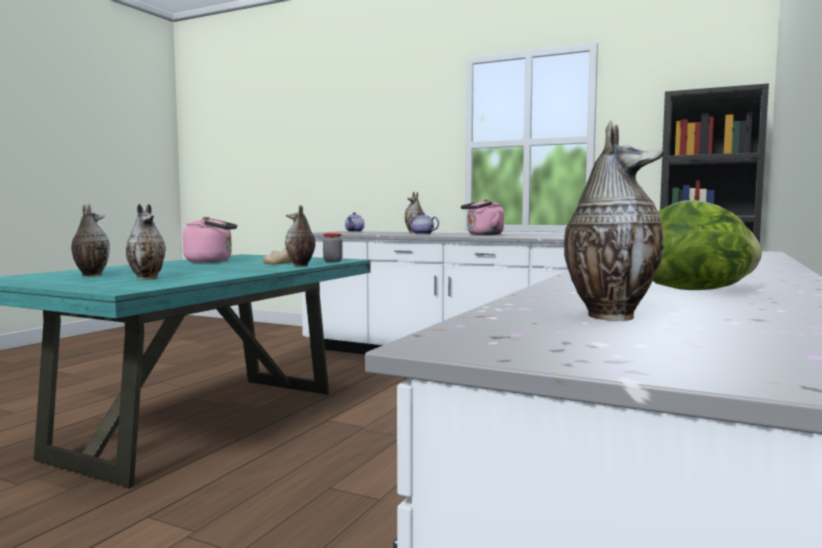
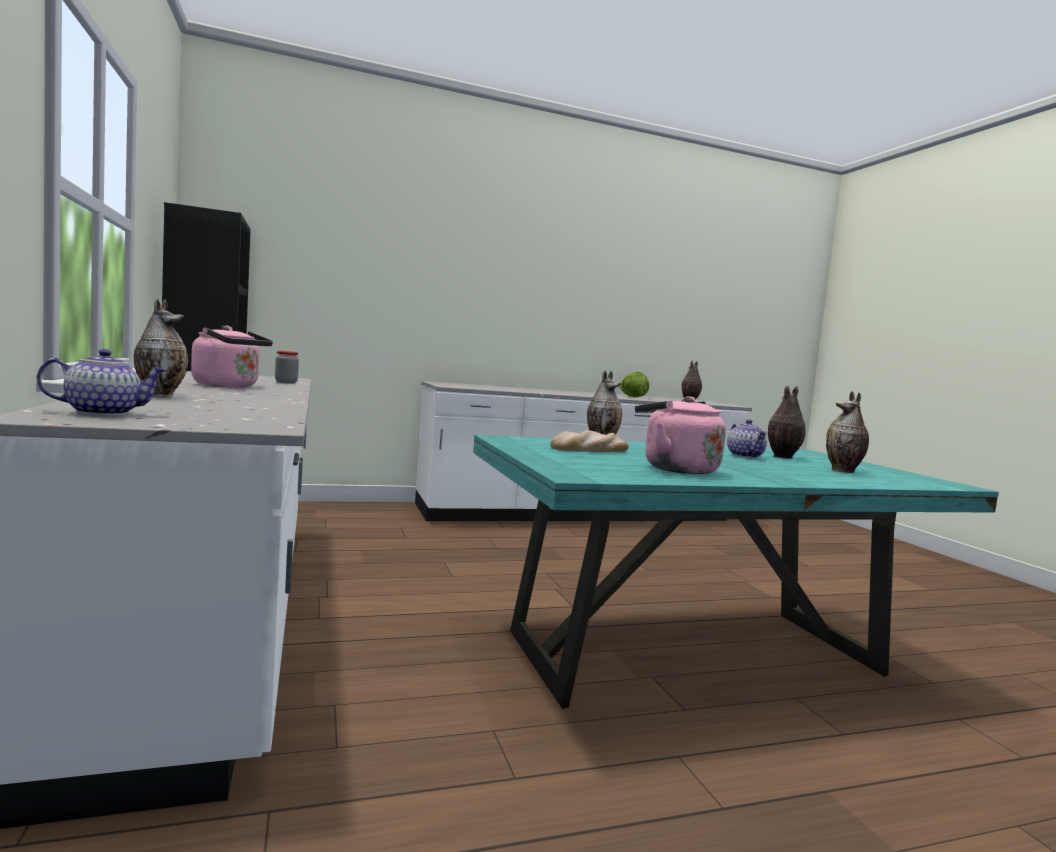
camera: 135 degrees left, 0 degrees up
(332, 261) = (535, 440): jar -> jar (286, 382)
(422, 234) = (241, 395): teapot -> teapot (746, 456)

